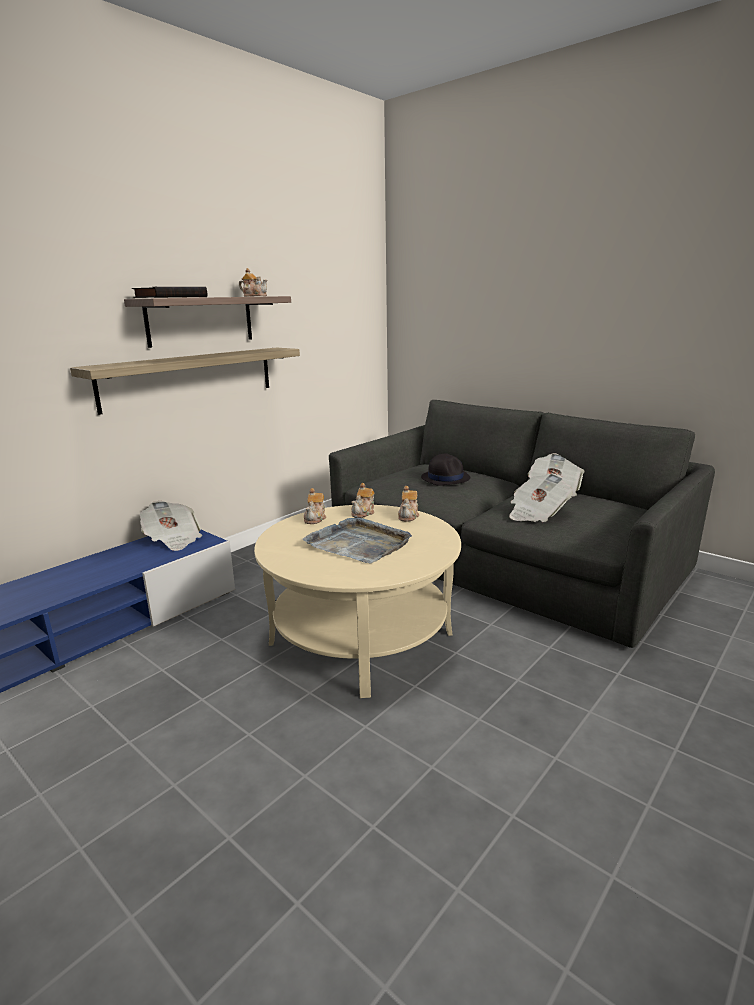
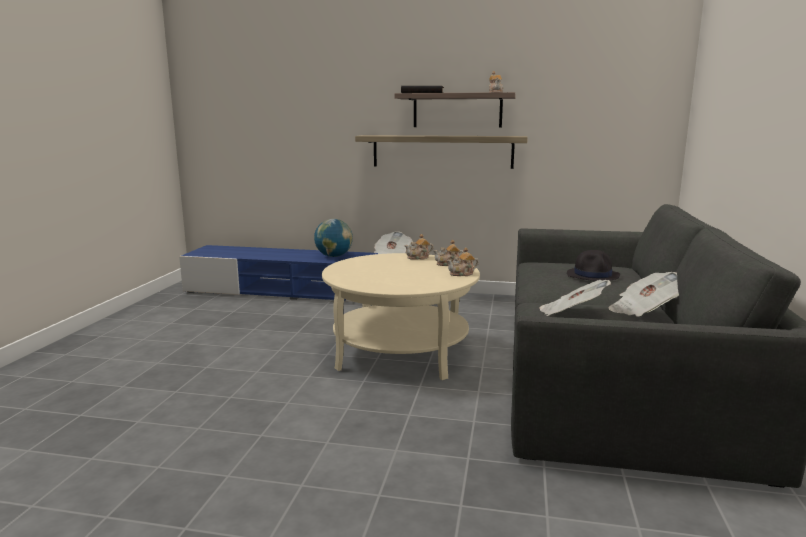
camera: 60 degrees right, 5 degrees down
(90, 571) = (334, 256): none -> globe
(359, 543) = (393, 272): grey tray -> none

